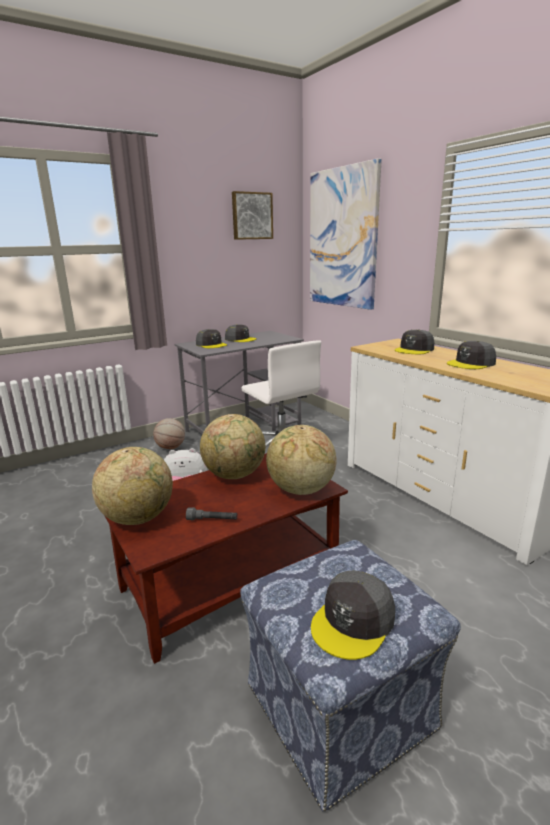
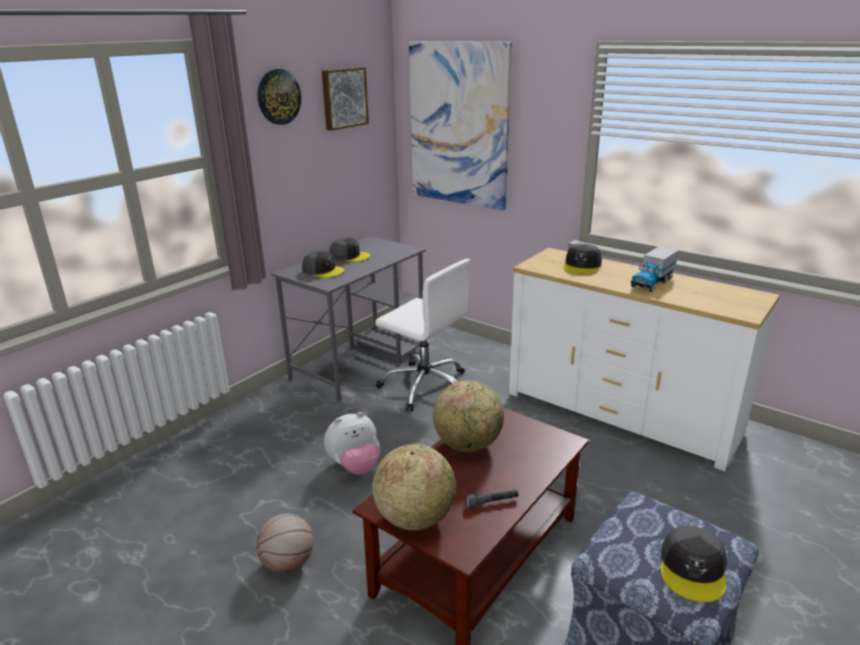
camera: 20 degrees left, 5 degrees up
(170, 448) = (287, 406): basketball -> basketball (288, 563)
(190, 207) = (278, 97): none -> wall clock
(300, 490) = (547, 449): globe -> none
(471, 363) = (652, 282): grey cap -> toy truck

